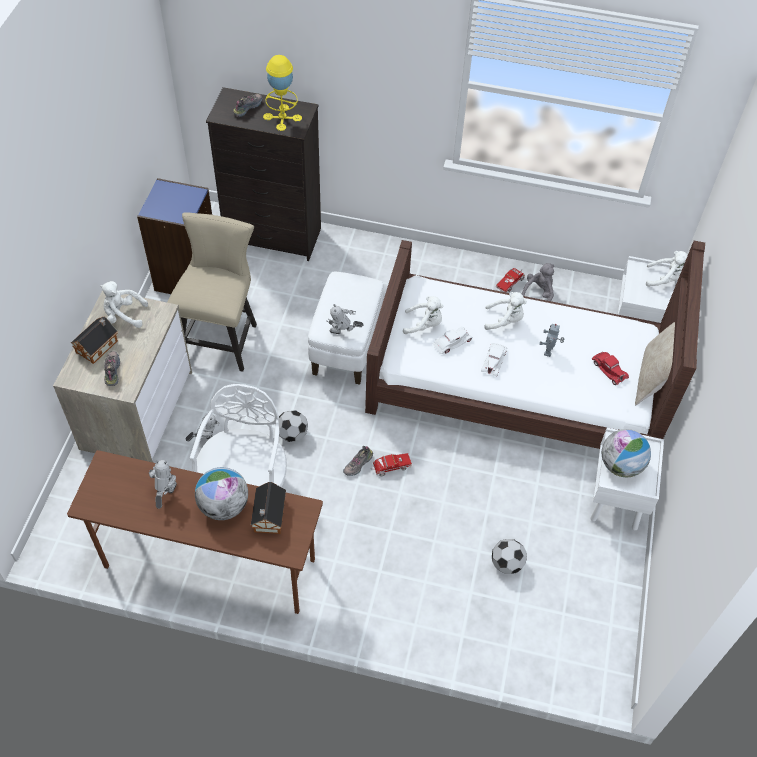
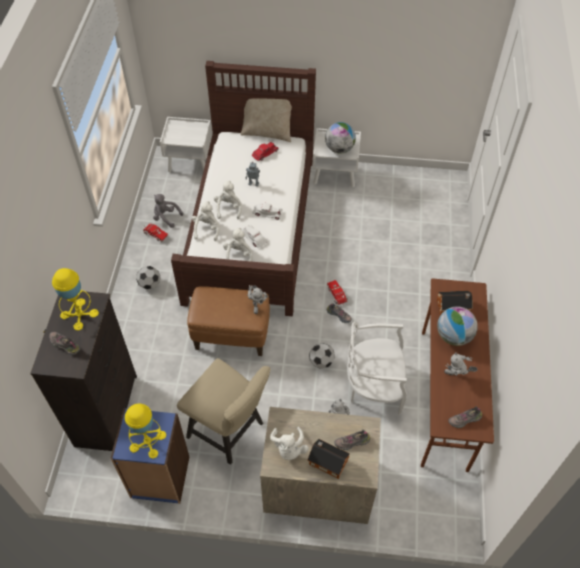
camera: 95 degrees left, 0 degrees up
(104, 489) = (464, 420): none -> shoe
(165, 204) = (148, 441): none -> yellow table lamp
(221, 337) = (230, 432): beige chair -> beige chair turned 150 degrees counterclockwise
(346, 348) = (232, 336): white ottoman -> brown ottoman
(506, 563) = (395, 227): football -> football (150, 284)
(665, 279) = (179, 125): white plush toy -> white plush toy (207, 229)

